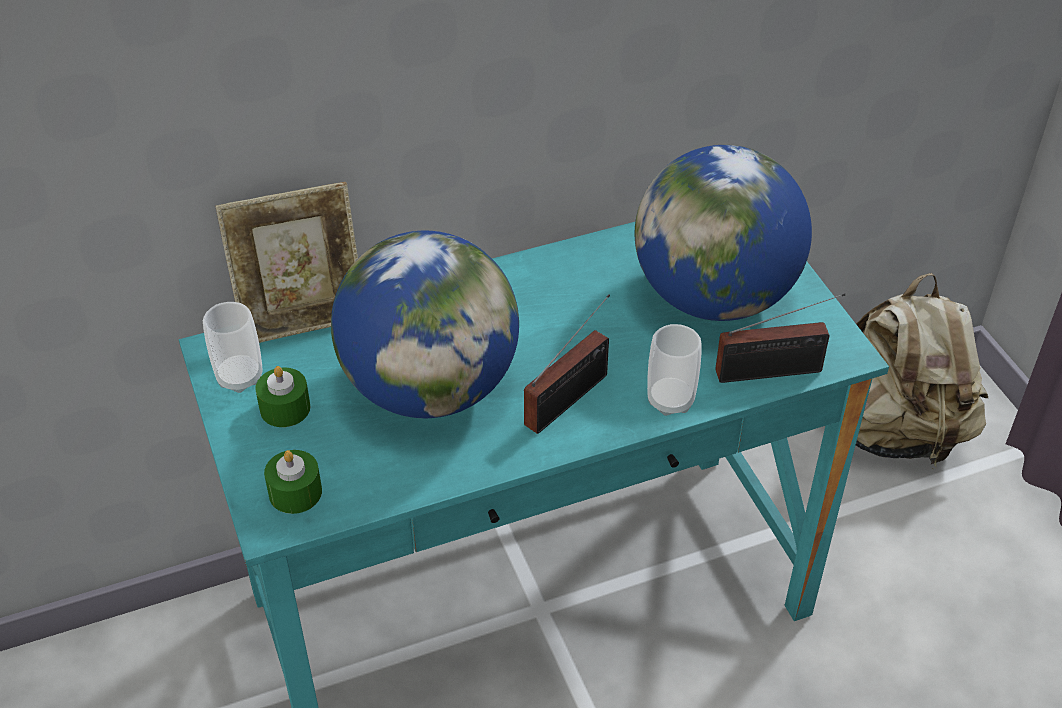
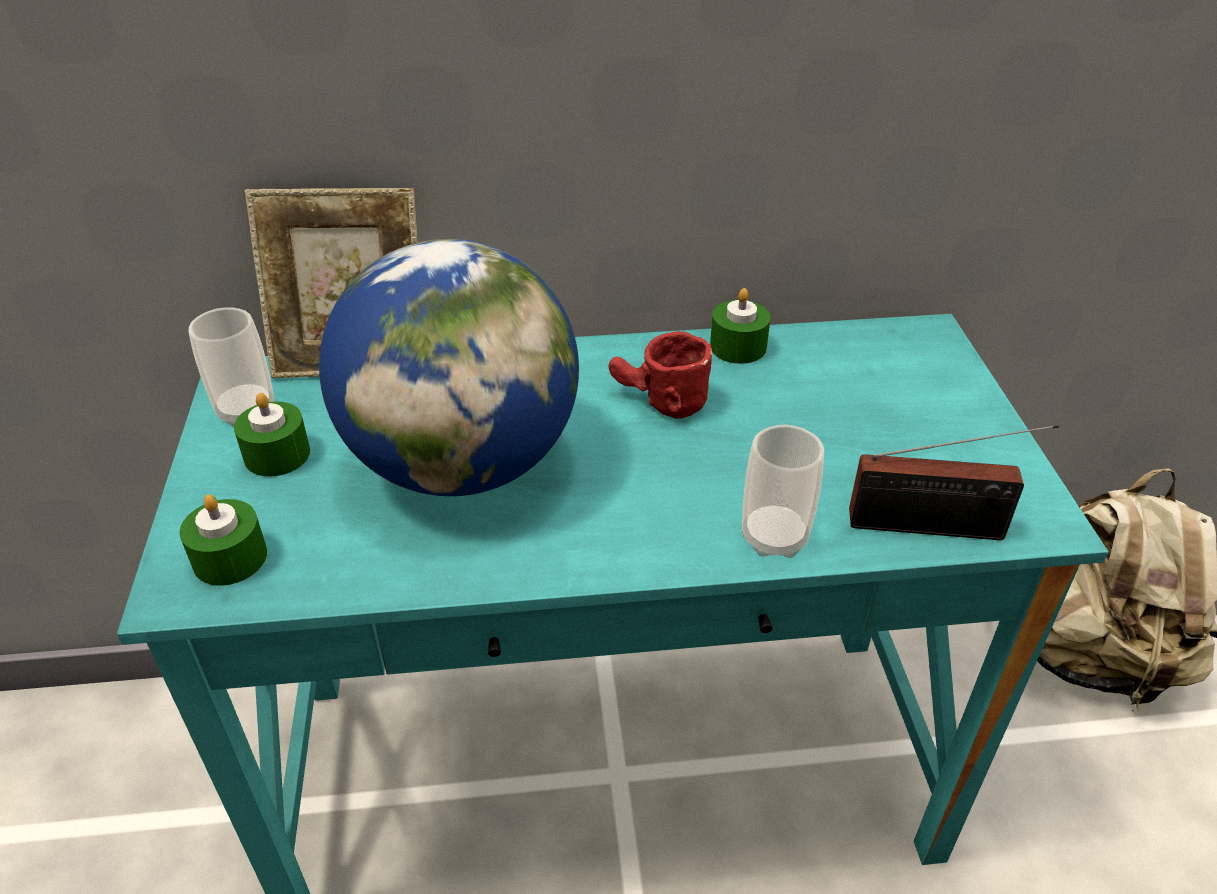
camera: 15 degrees right, 5 degrees down
(554, 311) = (656, 402): none -> red mug
(571, 397) = (639, 508): radio -> none
(599, 251) = (738, 347): none -> green candle
(714, 296) = (871, 420): globe -> none

